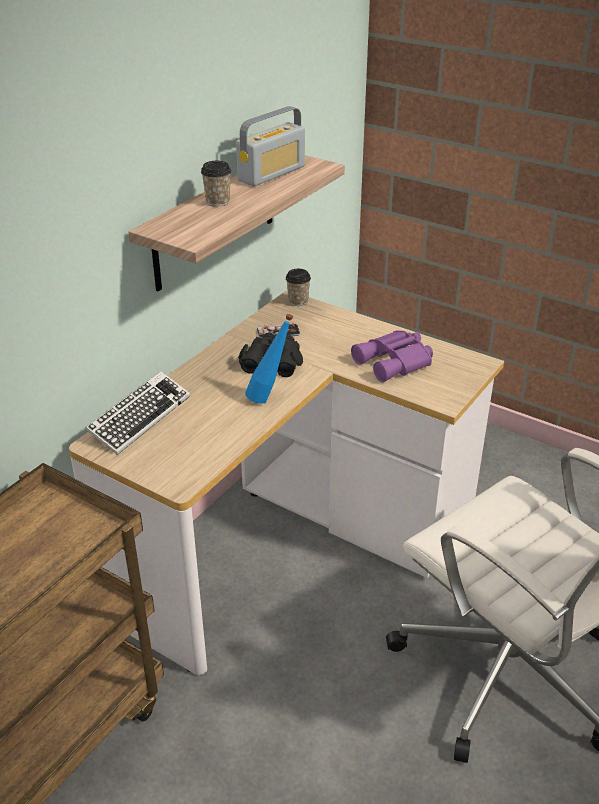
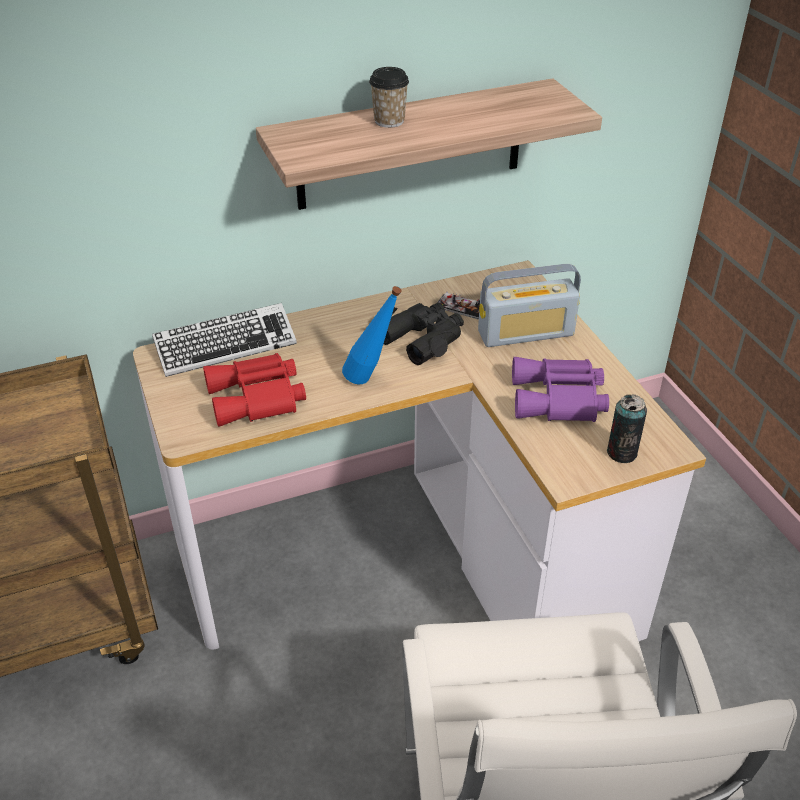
camera: 35 degrees right, 5 degrees up
(204, 440) = (258, 398): none -> red binoculars
(271, 173) = (496, 104): radio -> radio (526, 333)
(298, 301) = (526, 279): cup -> none
(459, 376) = (621, 453): none -> can

